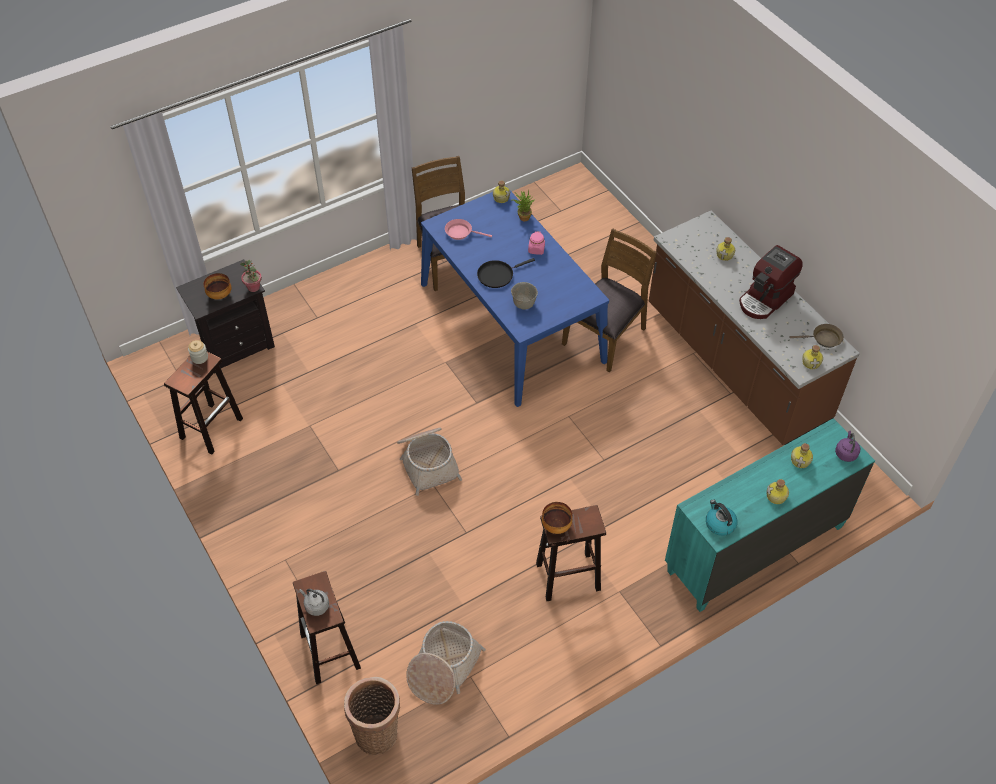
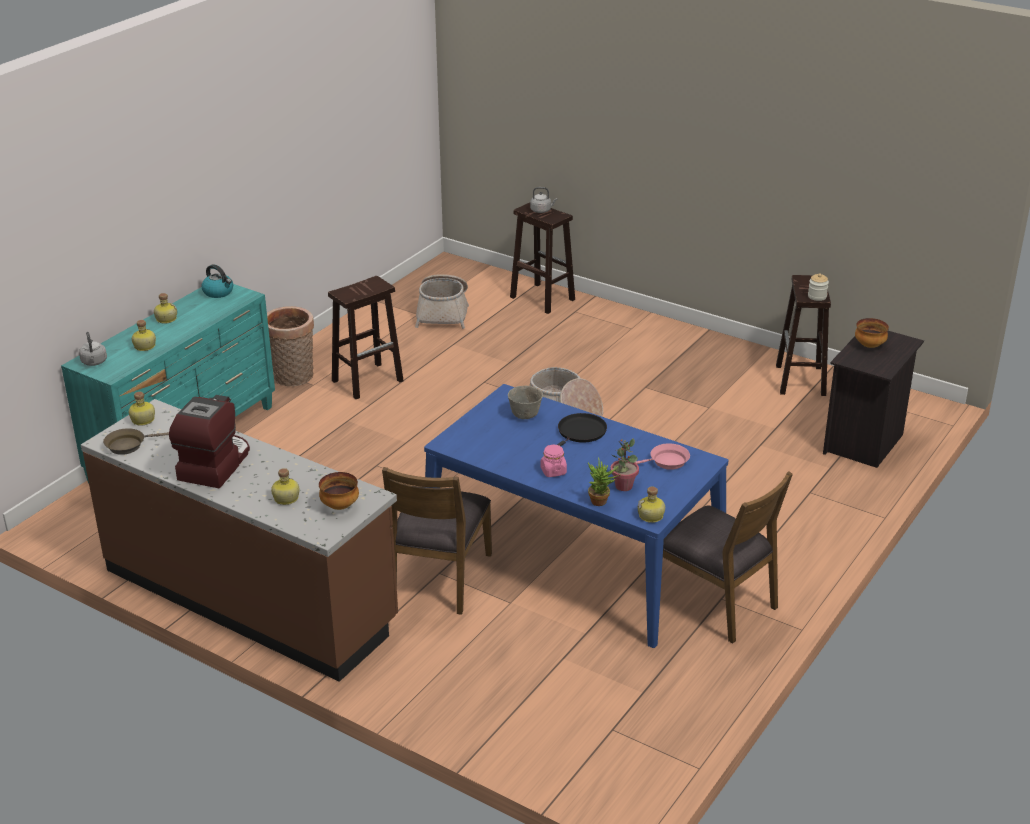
camera: 155 degrees right, 20 degrees down
(253, 287) = (844, 360): potted plant -> potted plant (623, 486)
(377, 731) = (470, 277): basket -> basket (293, 378)
(556, 526) = (375, 284): bowl -> bowl (339, 506)
(846, 453) = (94, 362): purple kettle -> grey kettle

